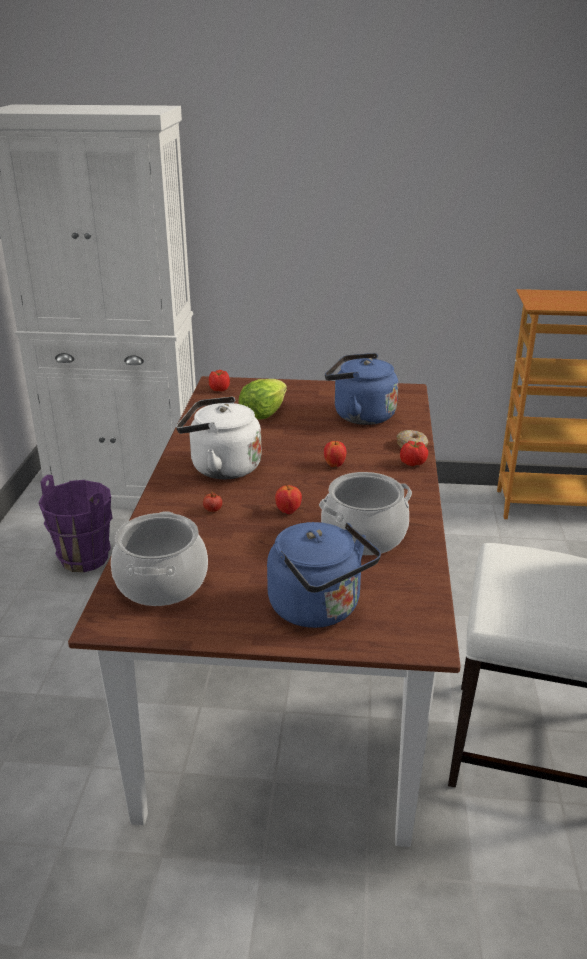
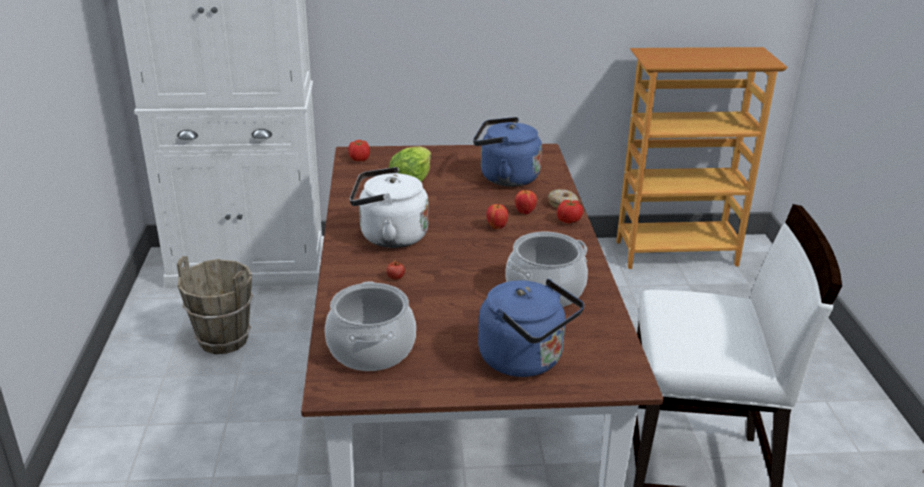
camera: 10 degrees left, 0 degrees up
(85, 558) = (224, 339): purple bucket -> brown bucket
(288, 511) = (468, 274): apple -> apple (525, 212)

